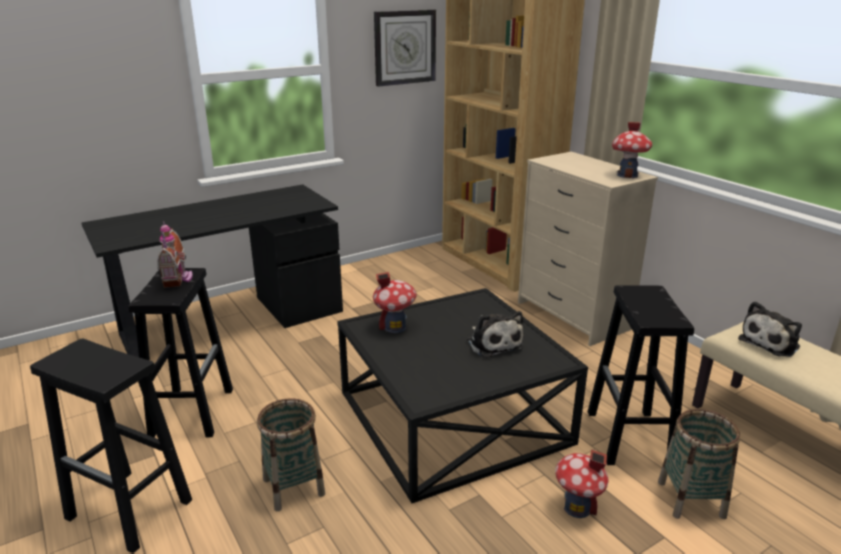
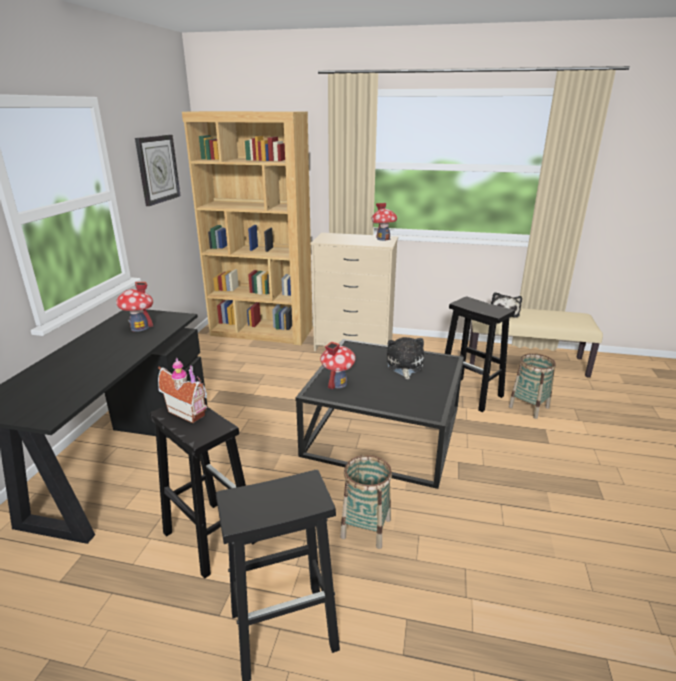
camera: 45 degrees left, 0 degrees up
(493, 343) = (404, 366): plush toy -> plush toy turned 105 degrees counterclockwise
(577, 507) = (501, 439): toy house -> toy house (139, 327)

